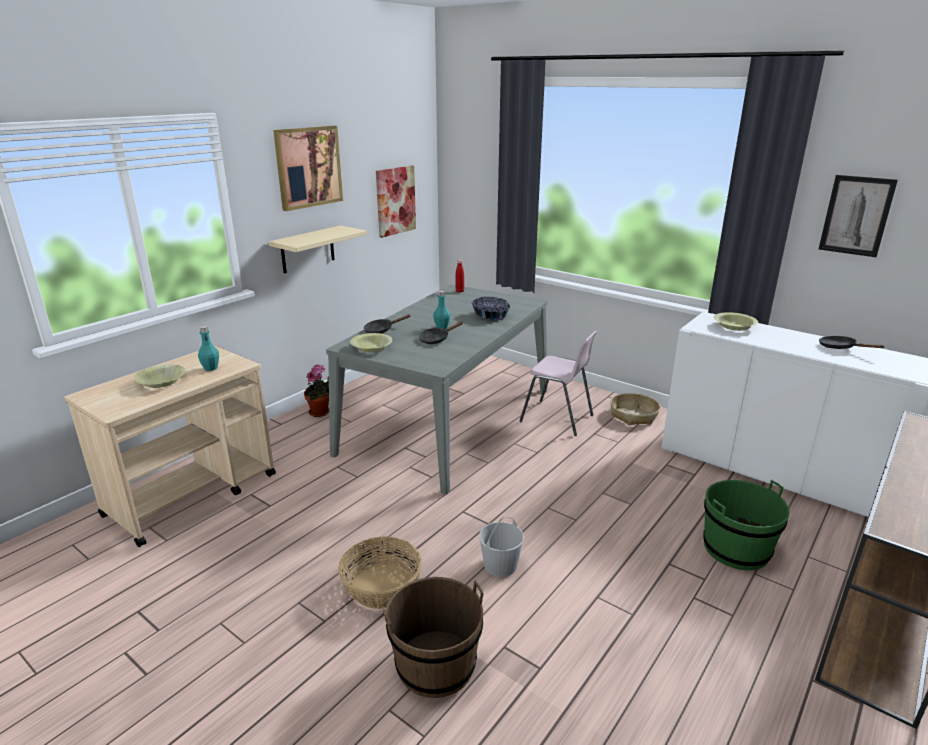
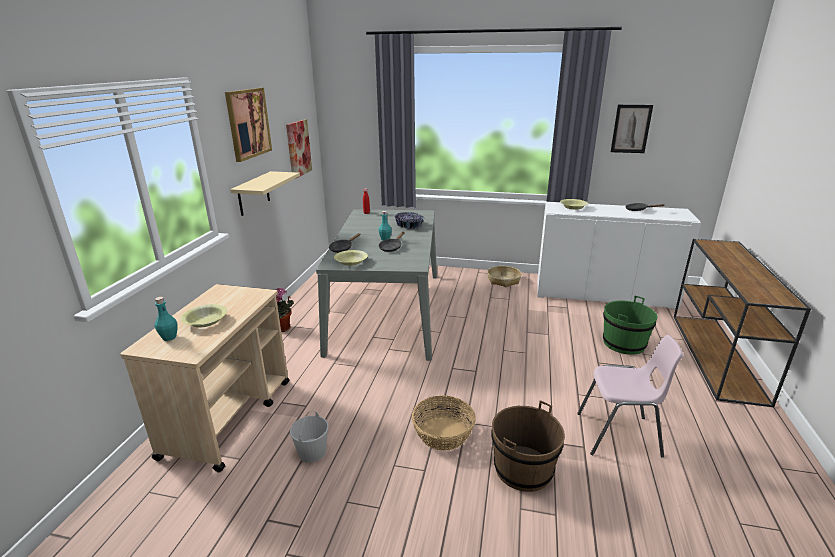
camera: 25 degrees left, 0 degrees up
(211, 368) = (237, 301): turquoise bottle -> turquoise bottle (169, 337)
(500, 565) = (506, 394): white bucket -> white bucket (312, 452)
(557, 418) = (459, 293): pink chair -> pink chair (619, 435)

